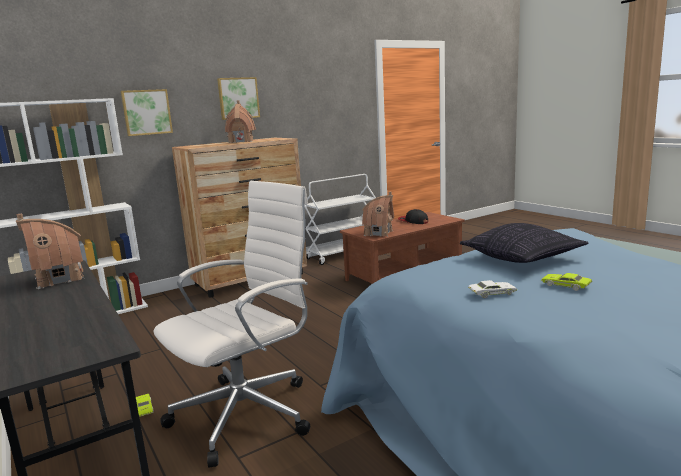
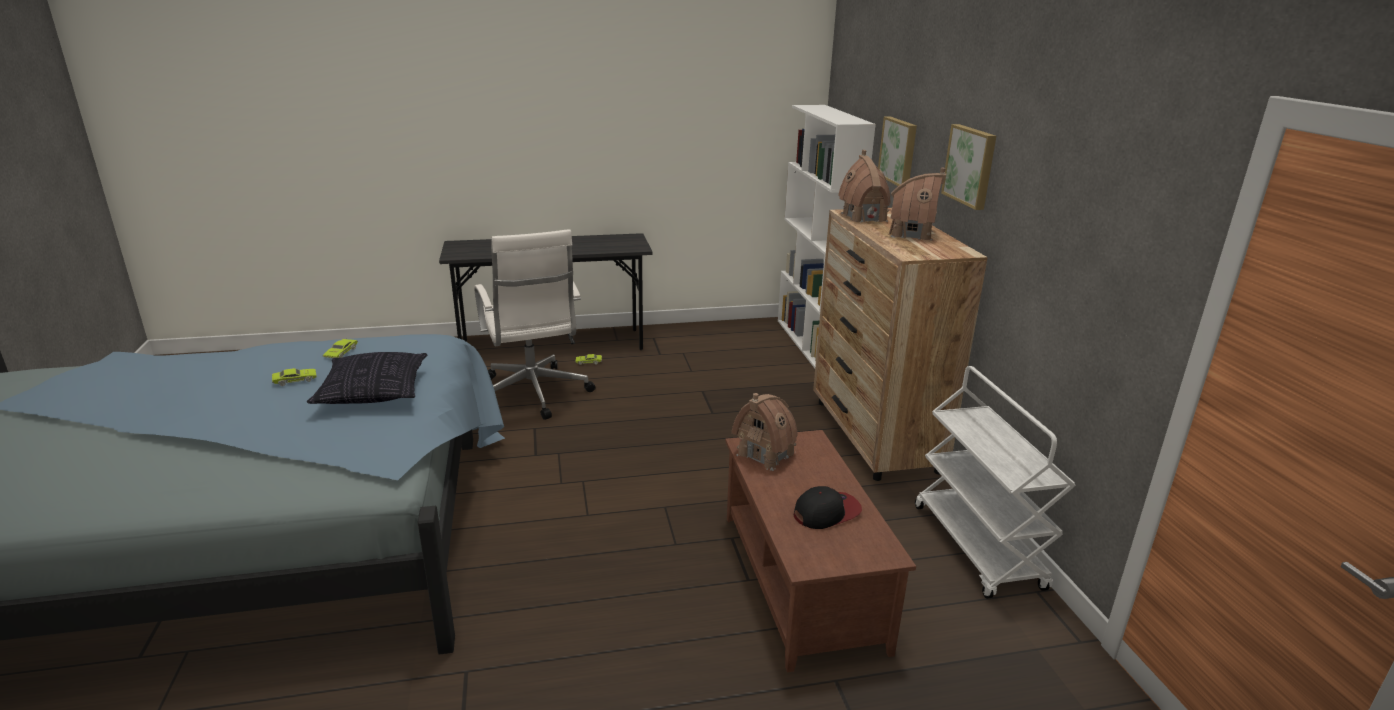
camera: 110 degrees right, 10 degrees up
(59, 279) = (605, 246): toy house -> toy house (864, 217)
(492, 293) = (341, 352): white toy car -> green toy car

